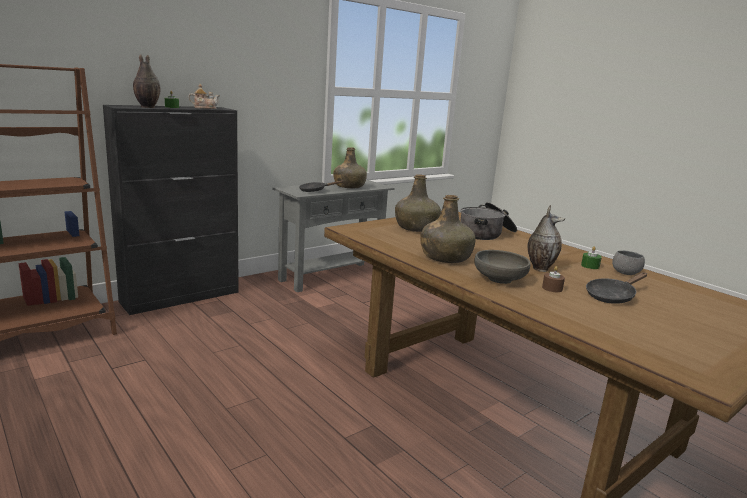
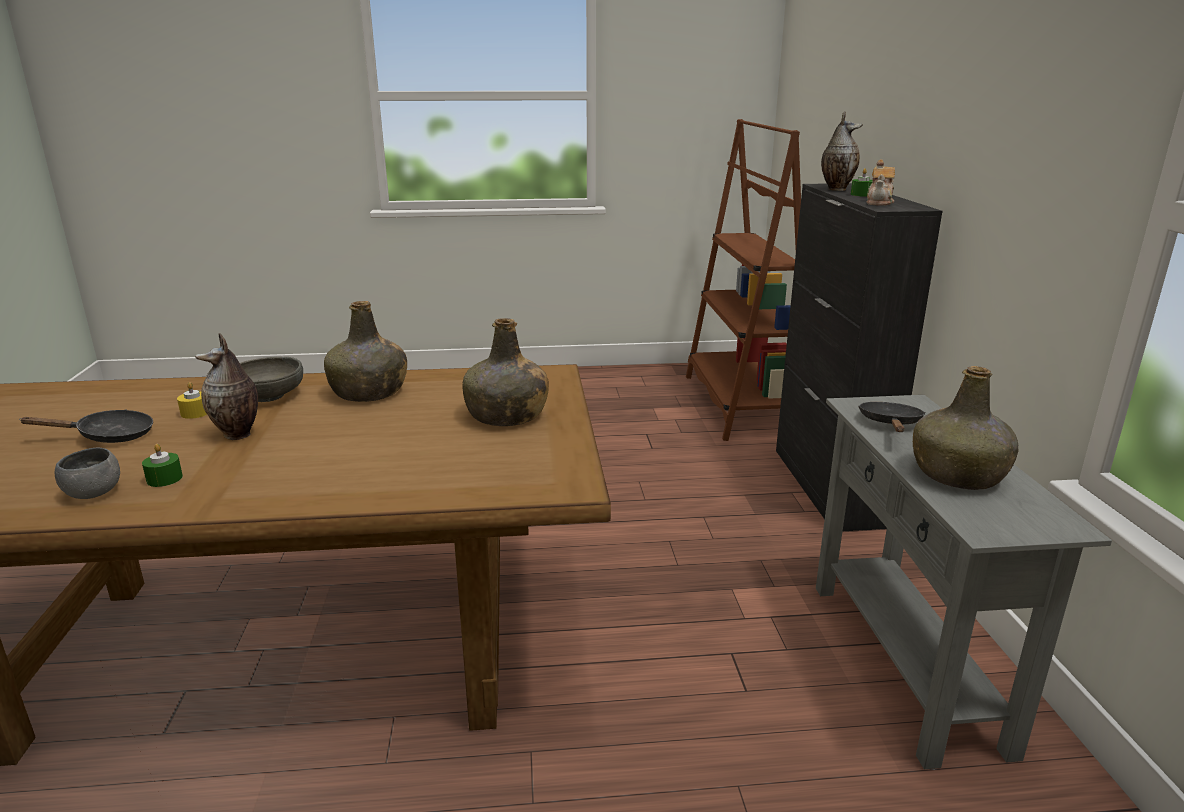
camera: 125 degrees right, 5 degrees up
(486, 233) = (408, 463): cooking pot -> none
(552, 288) = (195, 413): brown candle -> yellow candle
(612, 296) = (109, 436): black frying pan -> black frying pan turned 75 degrees clockwise

